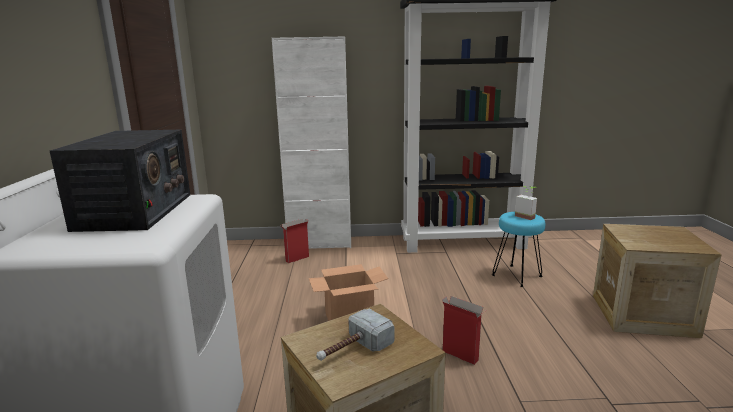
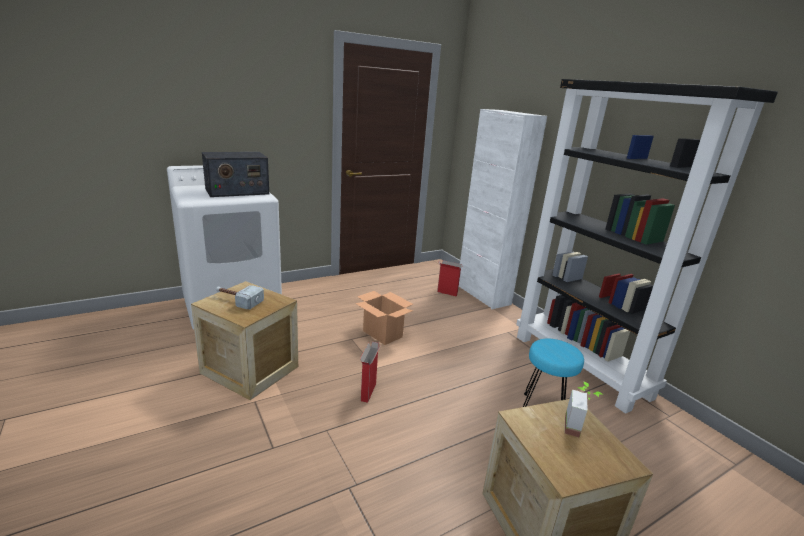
camera: 60 degrees right, 5 degrees up
(526, 216) = (562, 352): potted plant -> potted plant (578, 428)

